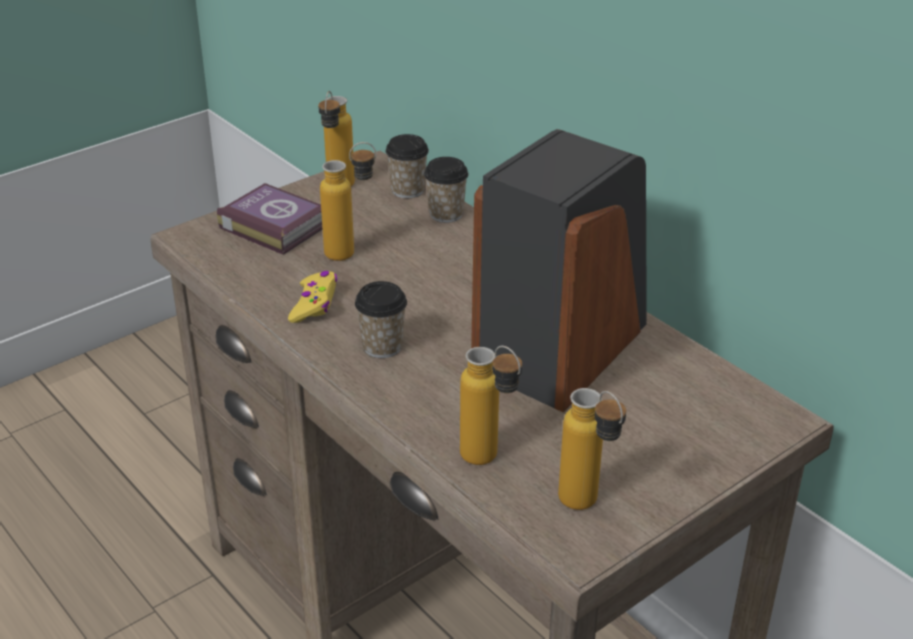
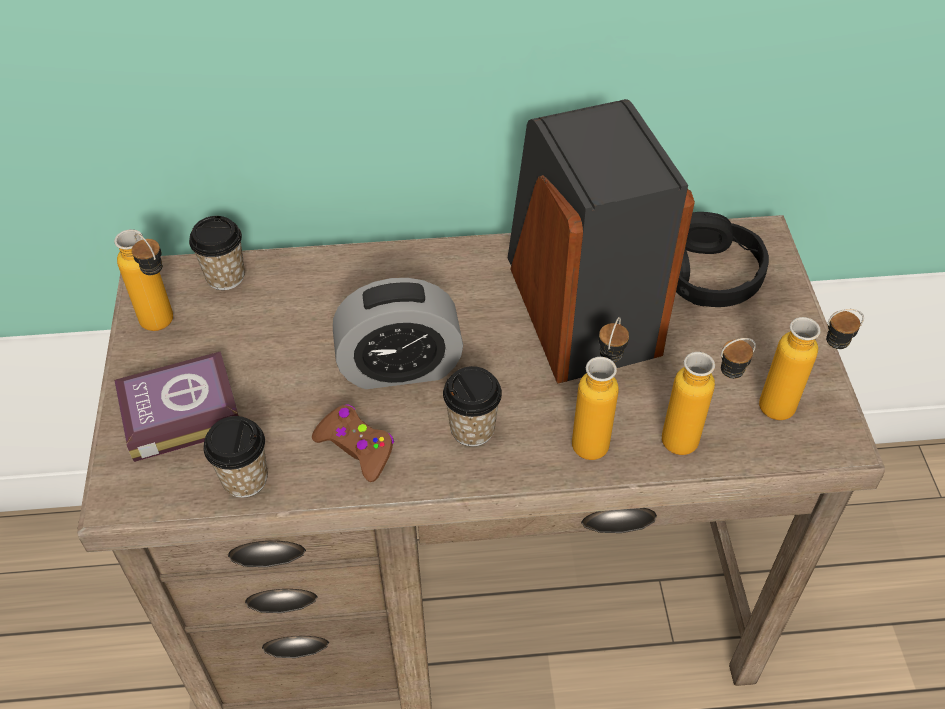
camera: 55 degrees left, 15 degrees up
(314, 304) = (356, 447): yellow game controller -> brown game controller
(352, 252) = (294, 374): bottle -> bottle (595, 434)
(405, 292) = (400, 368): none -> alarm clock
(446, 214) = (297, 271): cup -> cup (245, 479)
(690, 404) = (707, 275): none -> black headphones

